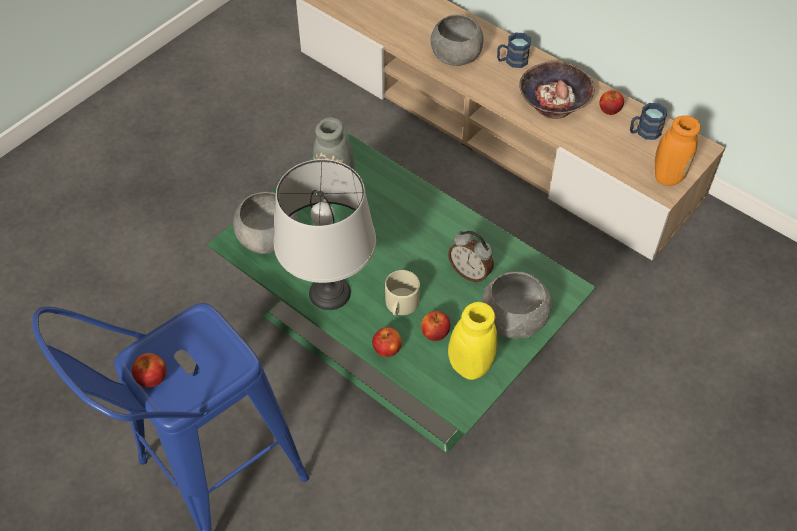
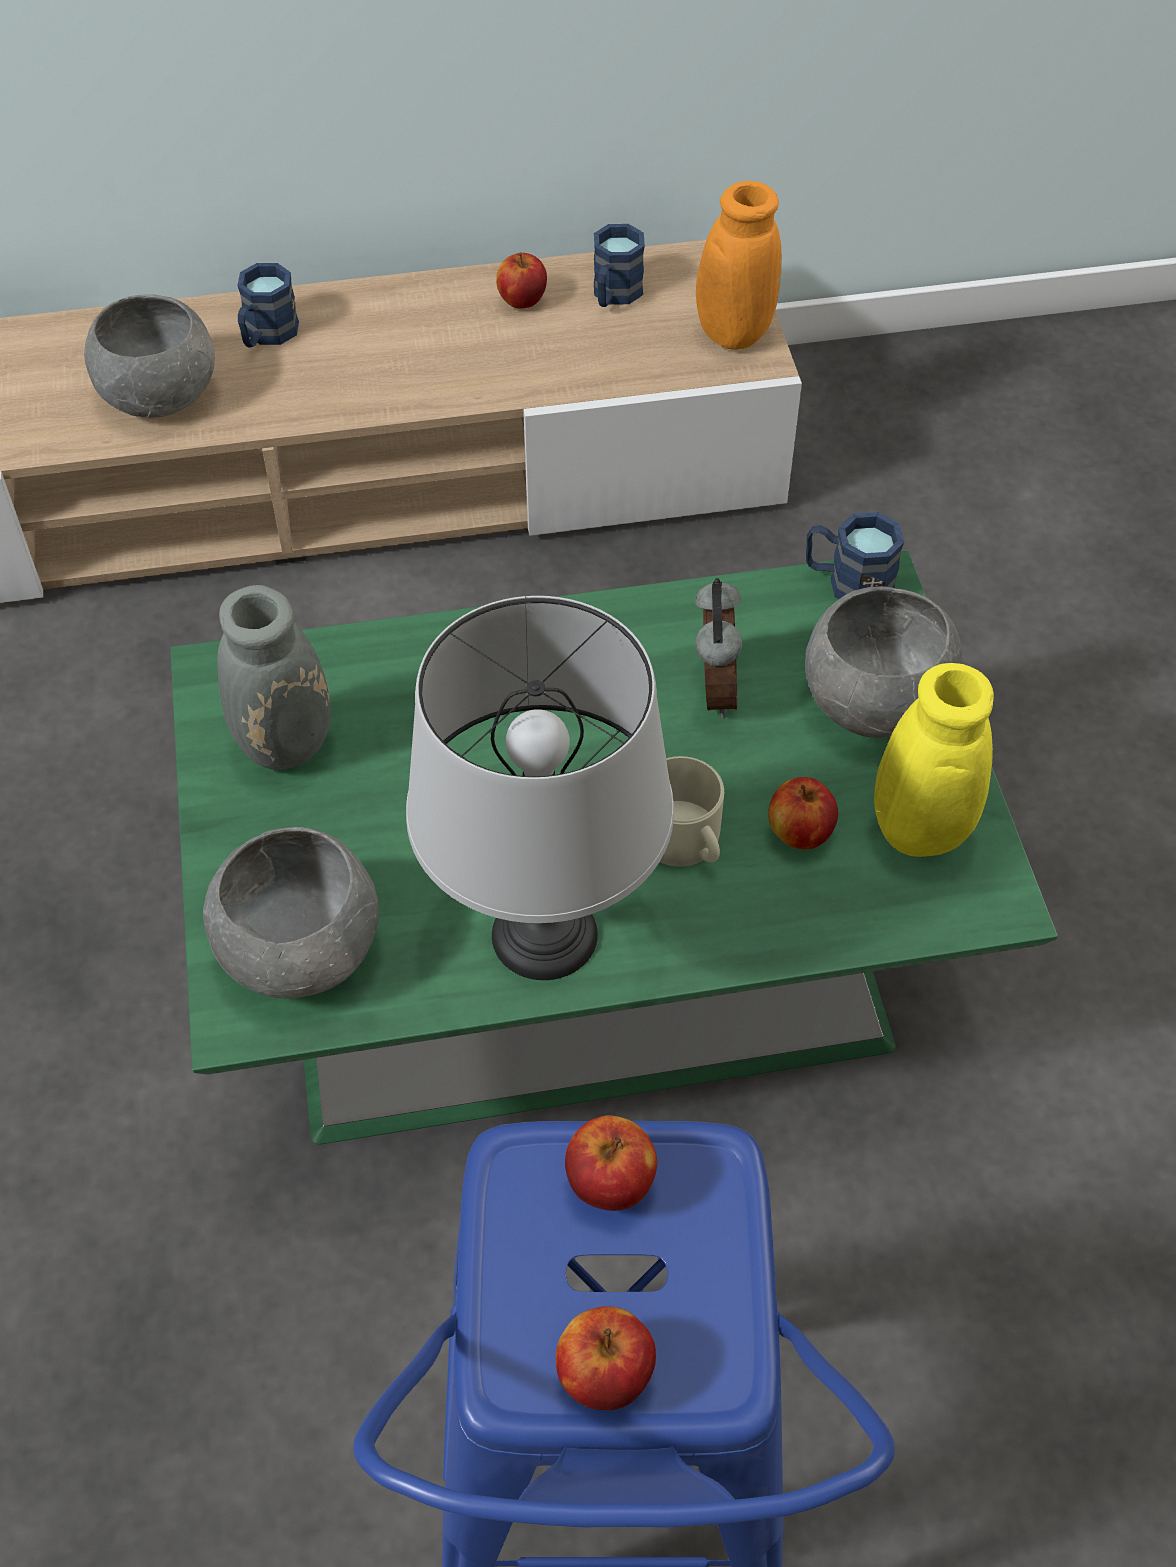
camera: 50 degrees left, 0 degrees up
(387, 349) = (768, 931): apple -> apple (610, 1182)
(470, 272) = (713, 690): alarm clock -> alarm clock turned 75 degrees counterclockwise
(554, 98) = (415, 343): bowl -> none
(559, 279) = (847, 582): none -> blue mug

